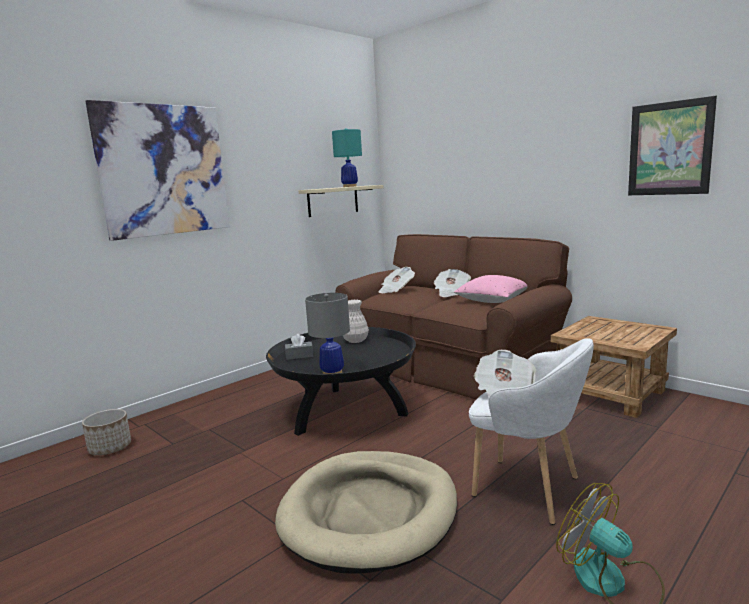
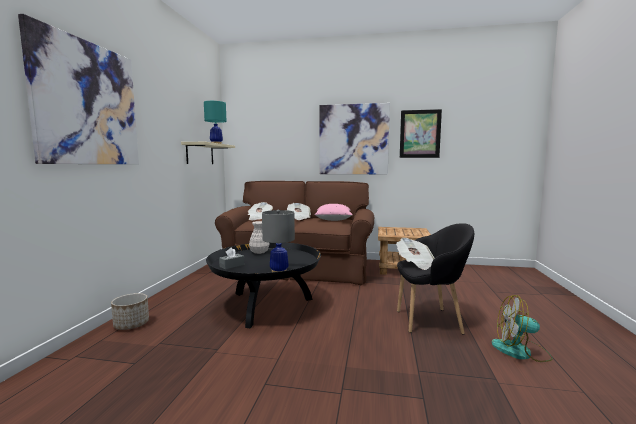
camera: 35 degrees left, 5 degrees down
(110, 448) = (56, 387): planter -> planter (131, 324)
(369, 513) = (368, 360): beige dog bed -> none
(529, 489) = (431, 321): white armchair -> black armchair
(550, 166) = (353, 139): none -> picture

